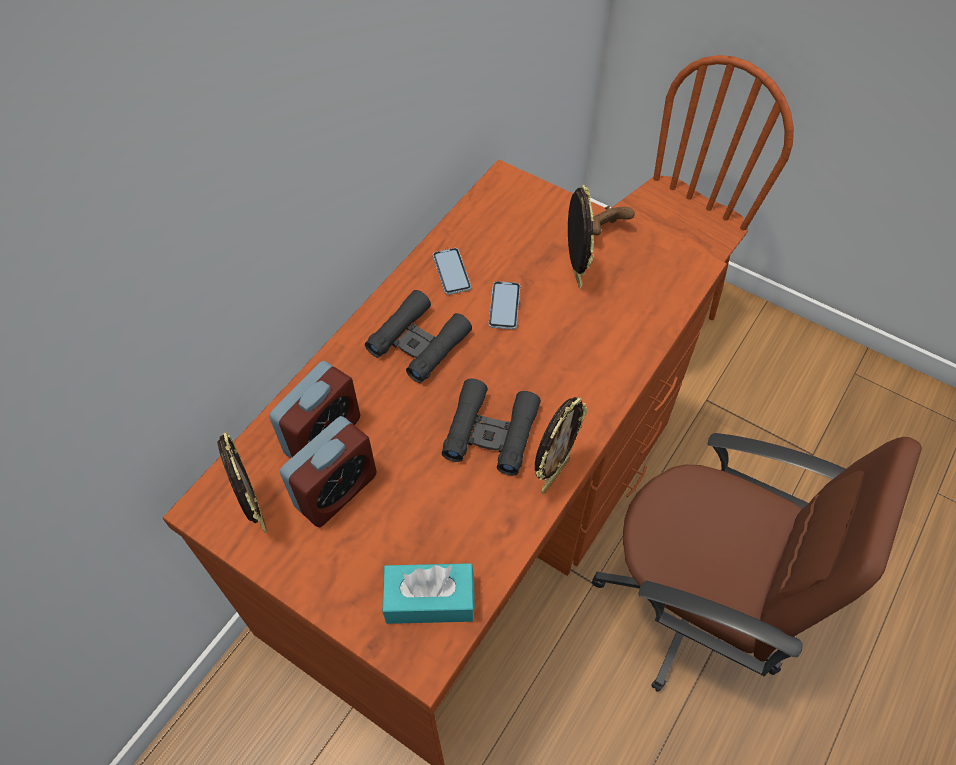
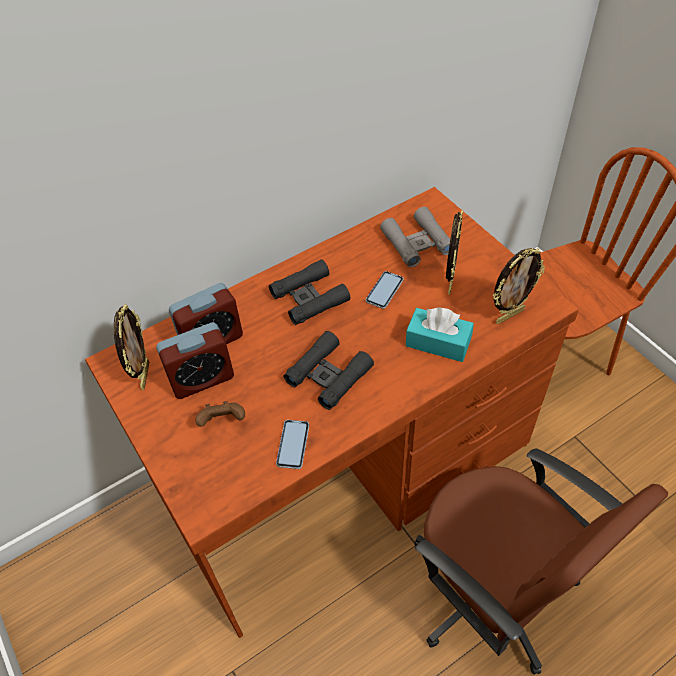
camera: 25 degrees right, 5 degrees down
(429, 600) = (226, 474): turquoise tissue box -> turquoise tissue box (438, 342)
(451, 272) = (358, 256): phone -> phone (293, 445)
(513, 235) = (417, 243): none -> grey binoculars
(554, 474) = (359, 419): picture frame -> picture frame (509, 315)
(604, 231) = (489, 258): brown game controller -> brown game controller (223, 421)

